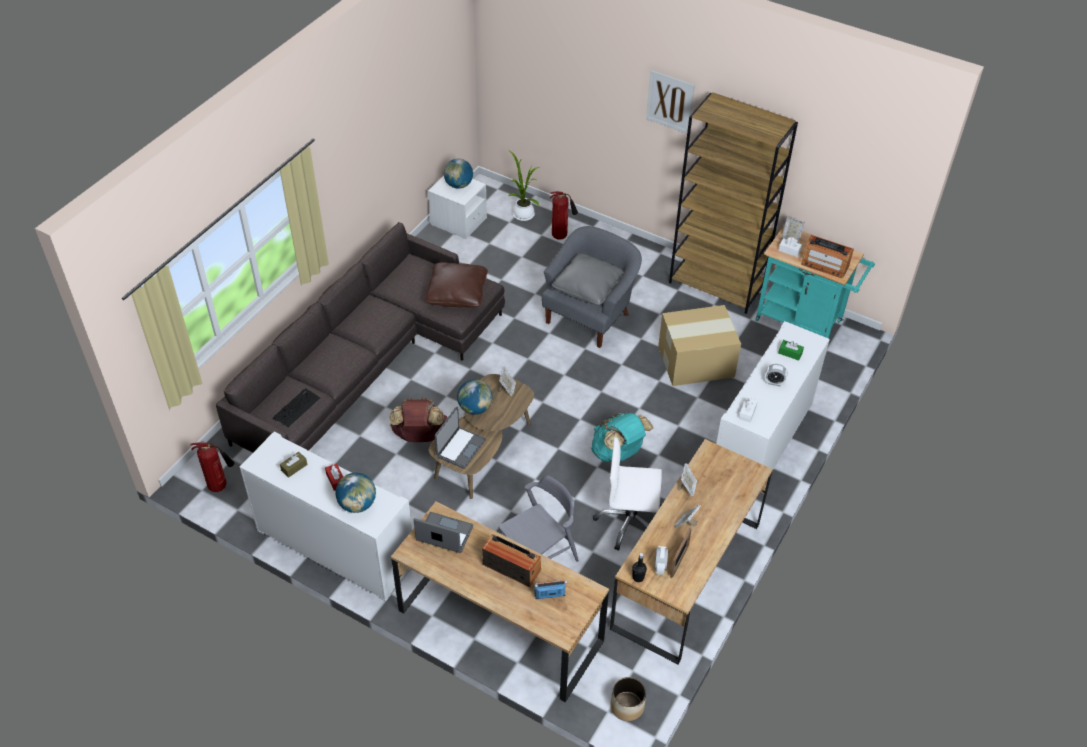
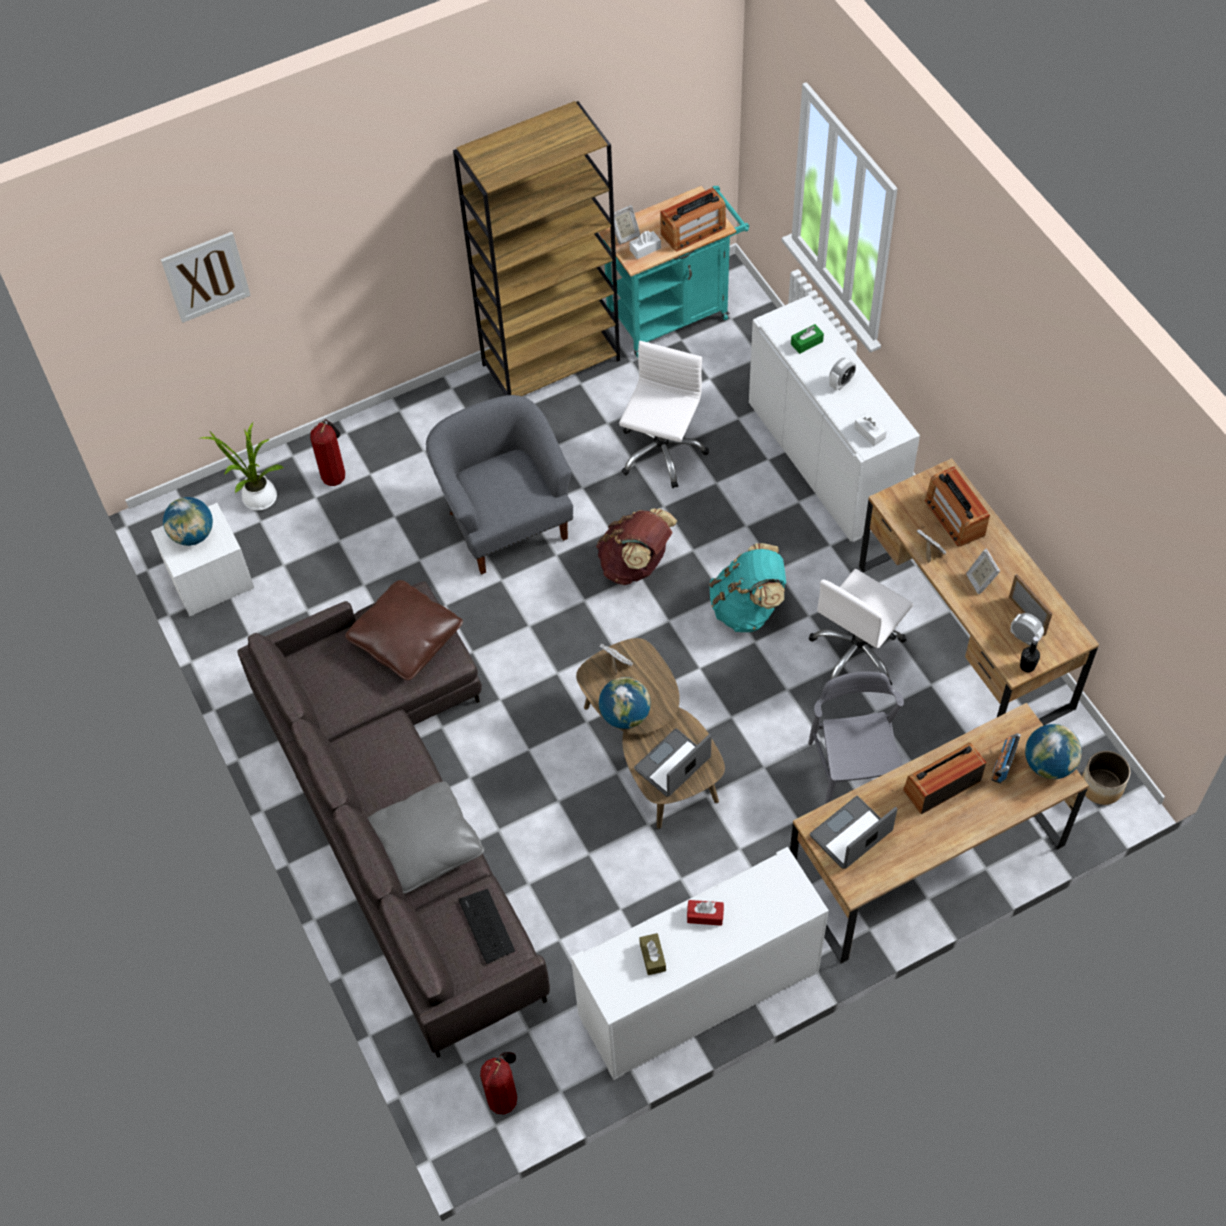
camera: 55 degrees left, 10 degrees up
(357, 504) = (761, 907): globe -> globe (1048, 764)
(420, 436) = (577, 812): brown backpack -> brown backpack (636, 565)
(460, 448) = (673, 765): laptop -> laptop turned 105 degrees counterclockwise
(588, 288) = (508, 488): grey pillow -> grey pillow (426, 844)
(670, 101) = (396, 201): picture -> picture (206, 276)
(697, 362) = (661, 452): cardboard box -> white office chair
(726, 489) = (954, 517): none -> radio

